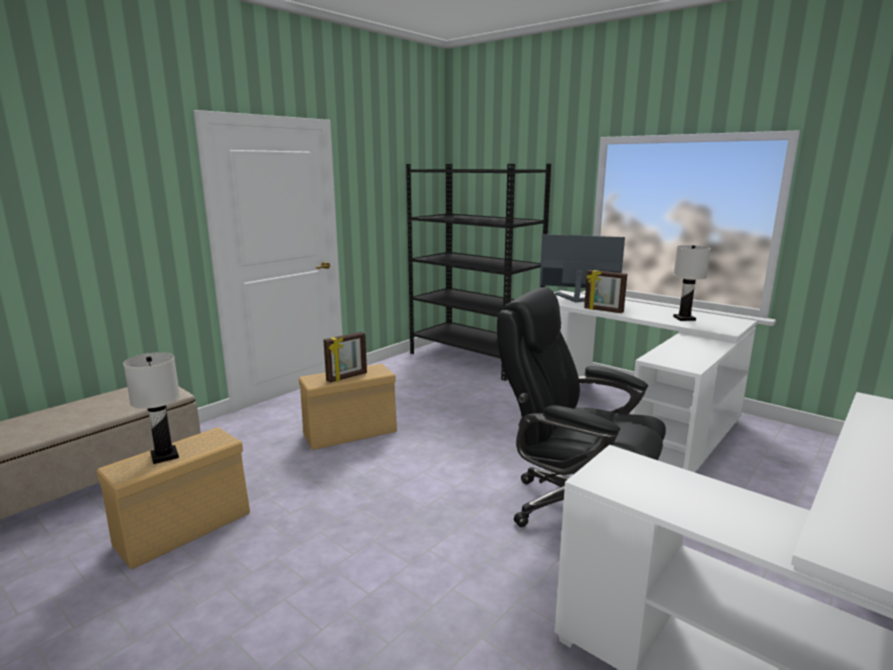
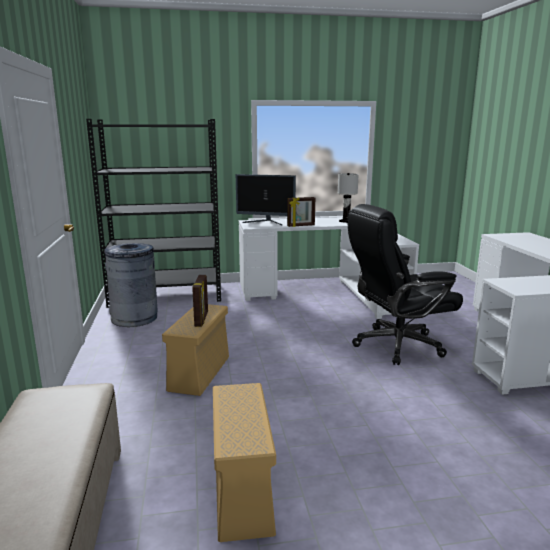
camera: 50 degrees left, 0 degrees up
(165, 456) = (241, 419): white table lamp -> none
(408, 369) = (134, 318): none -> grey trash can
(578, 298) = (266, 222): monitor -> monitor turned 135 degrees counterclockwise

